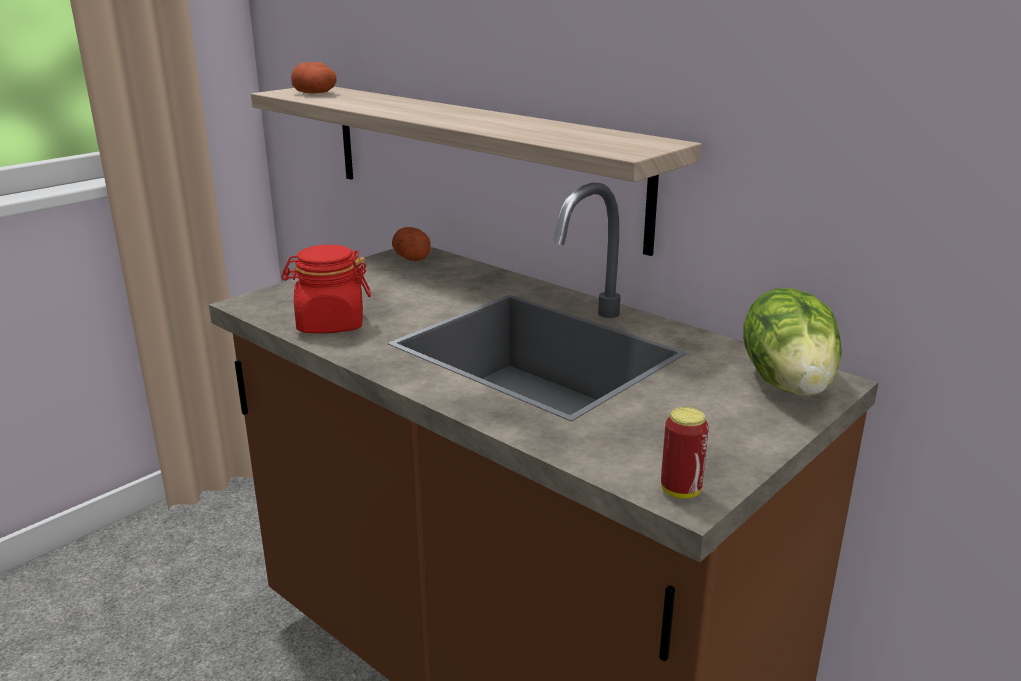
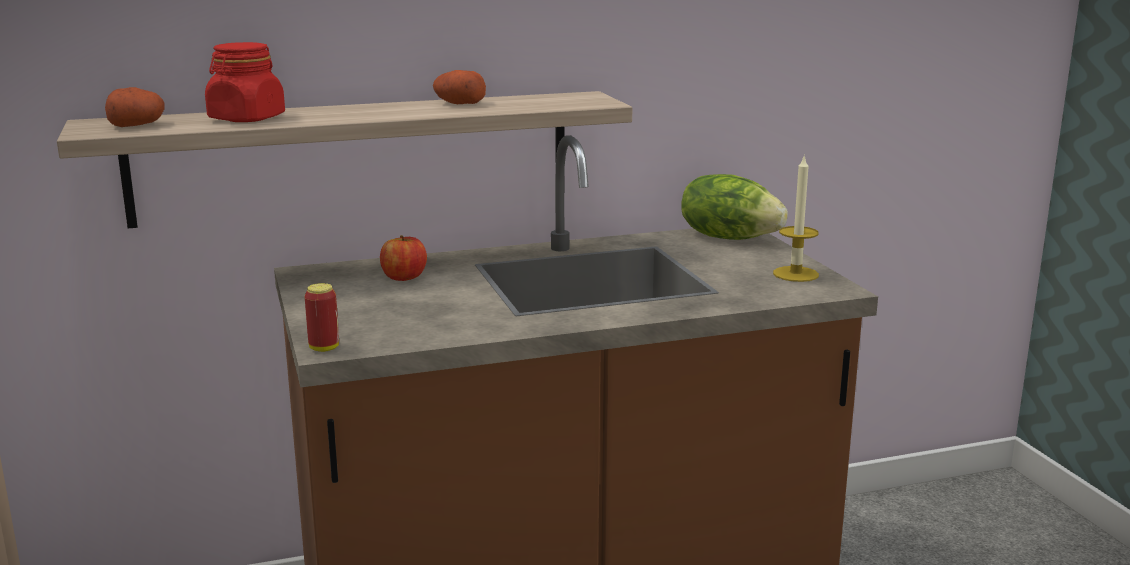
camera: 60 degrees left, 5 degrees down
(330, 324) = (441, 327): red jar -> red jar (246, 118)
(411, 257) = (319, 275): potato -> potato (458, 103)
(440, 281) = (404, 277): none -> apple
(680, 491) = (831, 289): can -> can (324, 348)
(707, 453) = (795, 274): none -> candle

